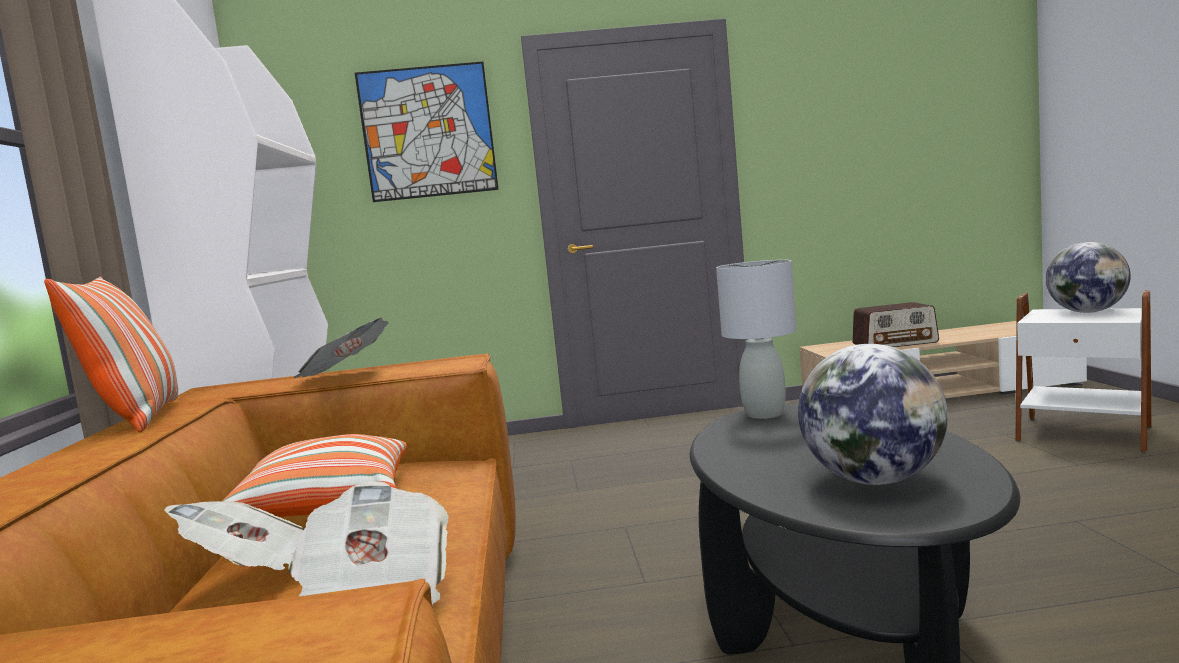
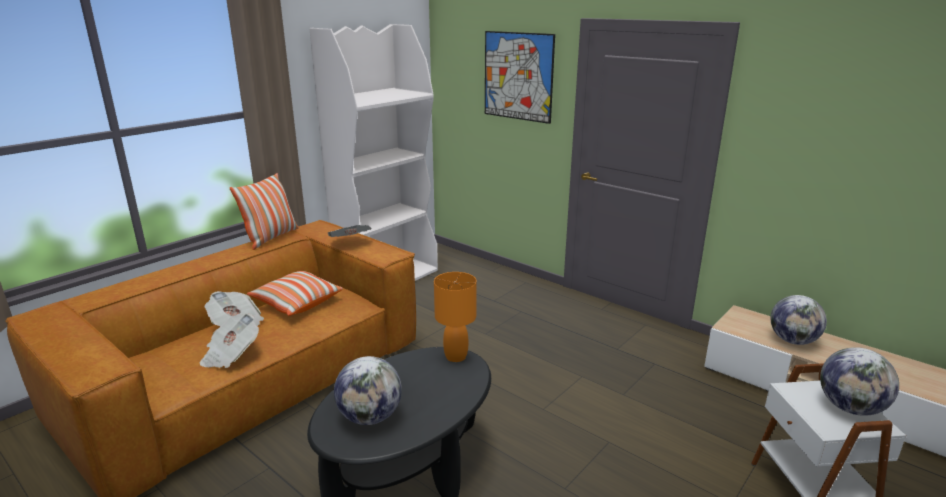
camera: 45 degrees right, 15 degrees up
(764, 413) = (456, 356): grey table lamp -> orange table lamp
(895, 343) = (793, 341): radio -> globe

